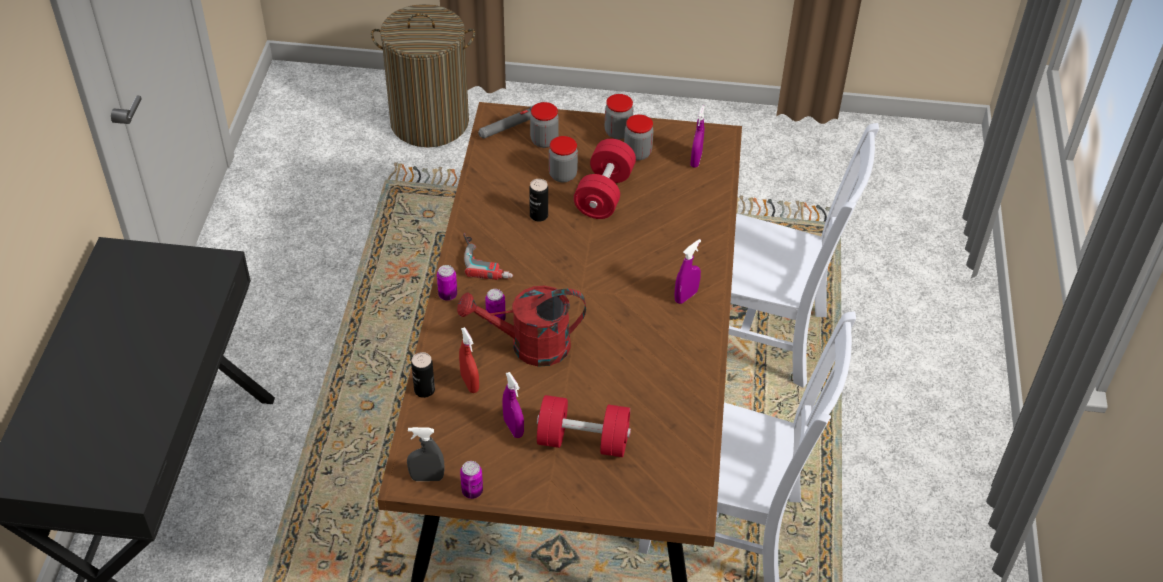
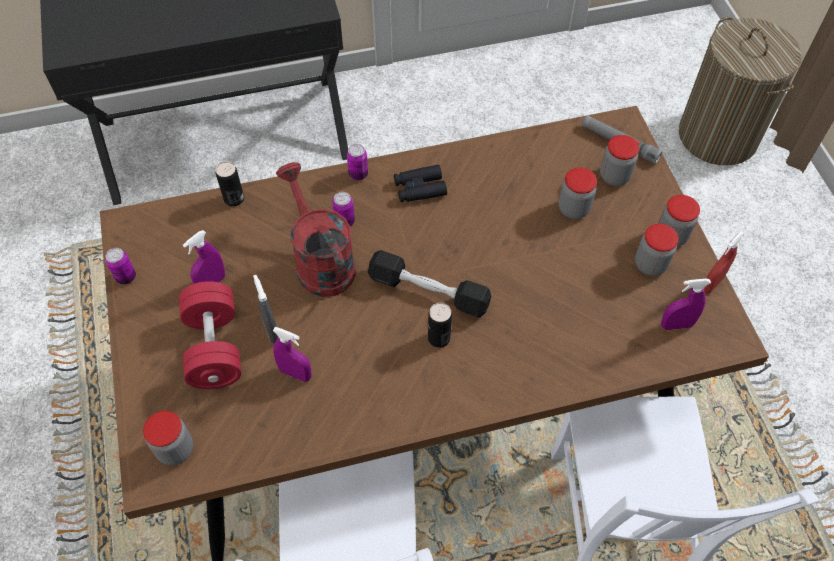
camera: 70 degrees right, 10 degrees up
(427, 477) = (132, 237): grey spray bottle -> grey spray bottle (272, 331)
(470, 383) = (254, 230): red spray bottle -> red spray bottle (712, 284)
(487, 259) = (419, 188): power drill -> black binoculars
(539, 215) = (502, 208): can -> can (439, 338)
(597, 286) = (429, 292): none -> black dumbbell
(604, 194) = (568, 254): red dumbbell -> none
(671, 489) = (175, 449): none -> jar
(686, 296) = (454, 380): purple spray bottle -> purple spray bottle (295, 373)

